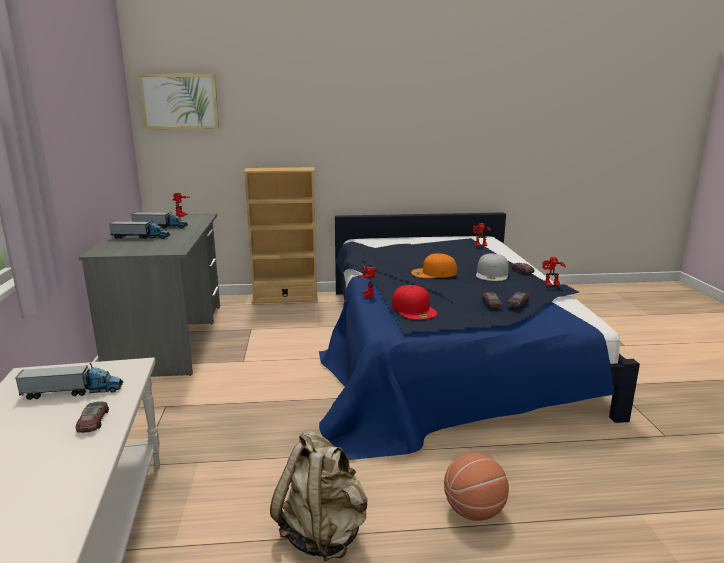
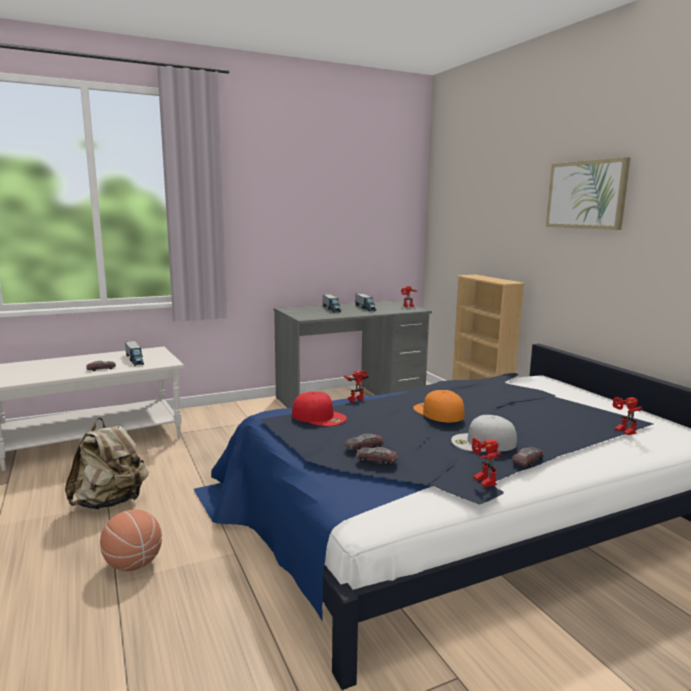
camera: 70 degrees right, 5 degrees down
(180, 101) = (449, 208): picture -> picture (586, 195)
(414, 309) = (319, 416): red cap -> red cap turned 105 degrees counterclockwise

